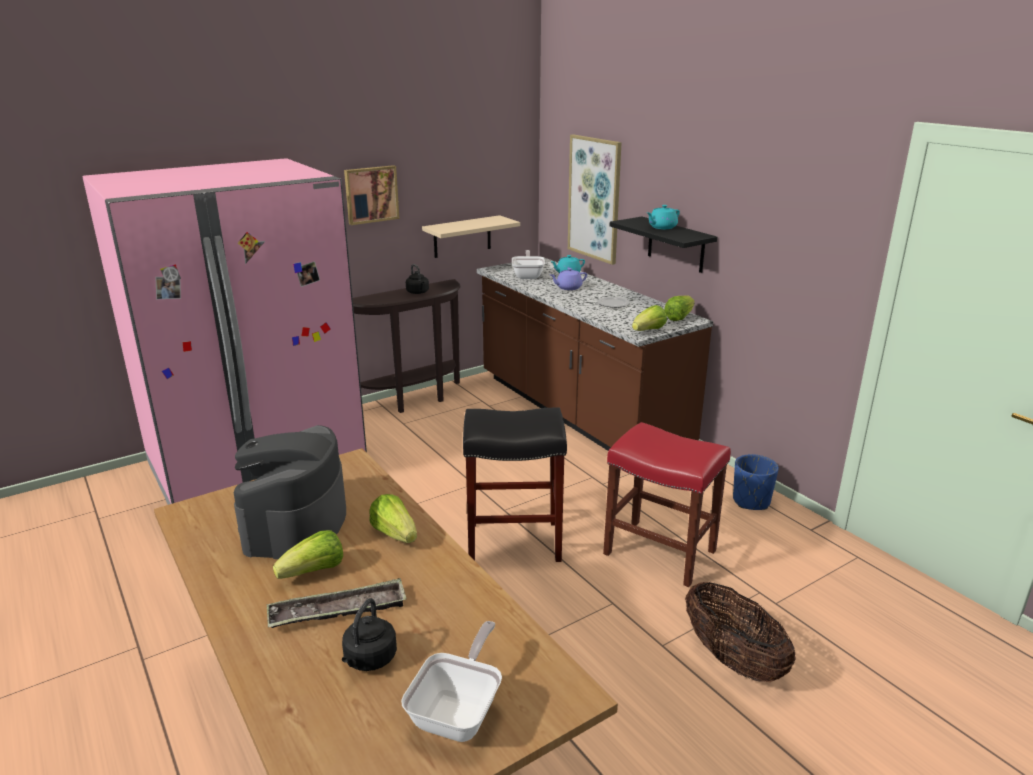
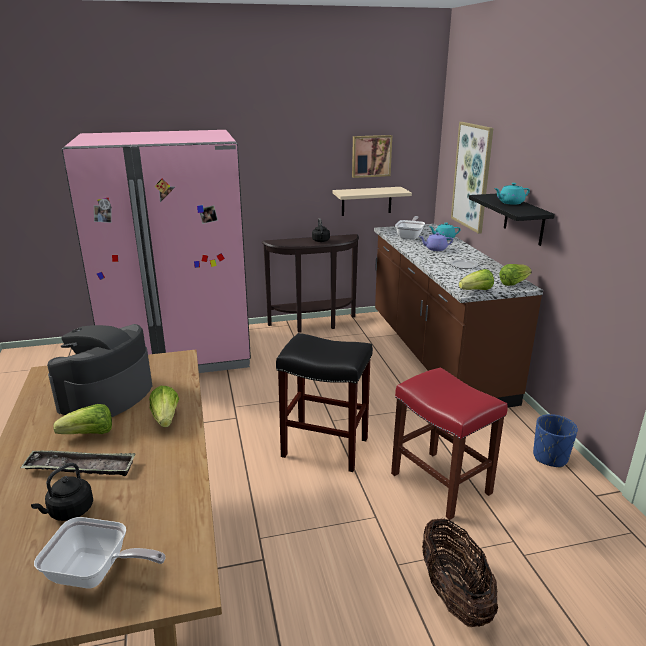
camera: 20 degrees right, 0 degrees up
(371, 194) = (291, 161): picture -> picture (371, 156)
(459, 711) = (96, 573): frying pan -> frying pan turned 60 degrees clockwise

